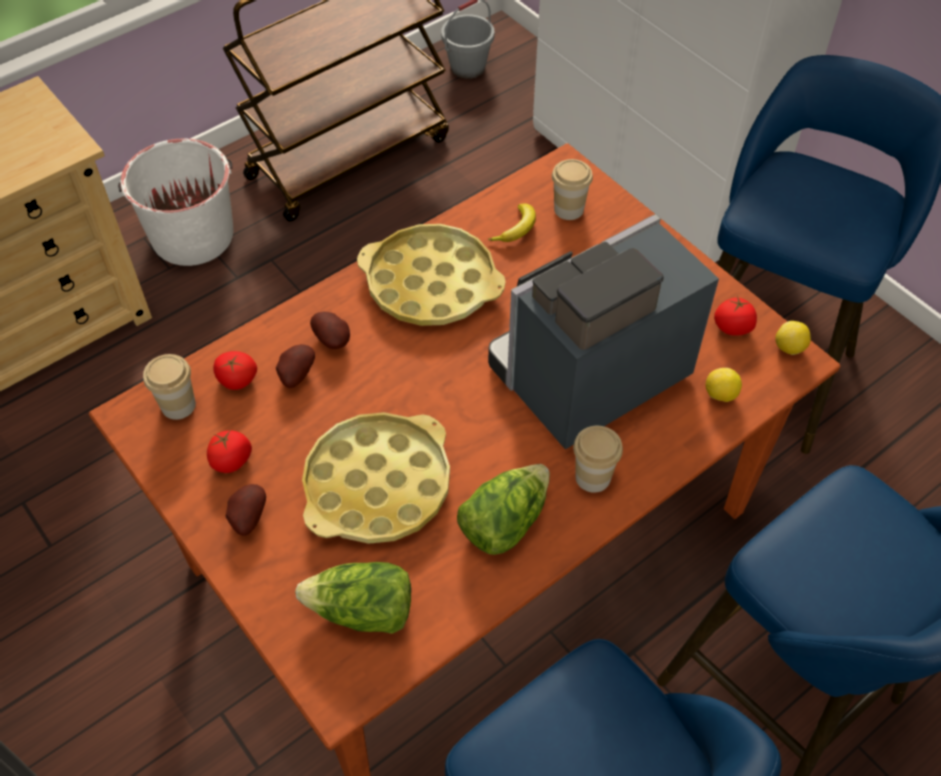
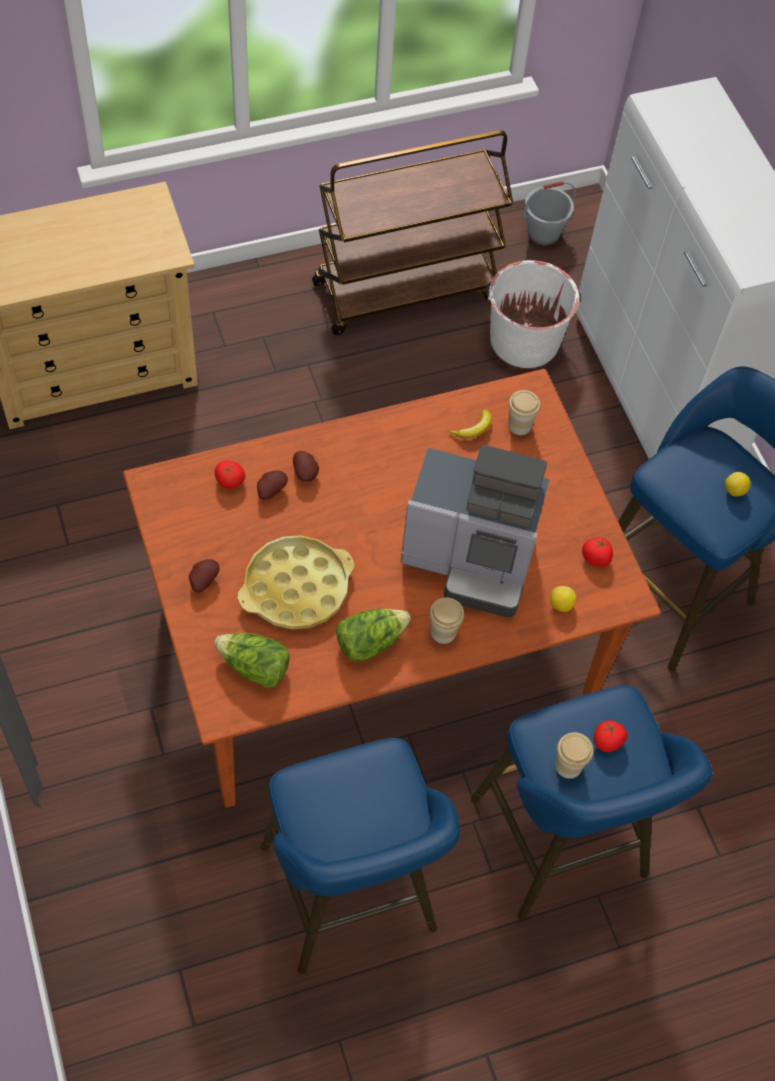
camera: 15 degrees right, 5 degrees up
(178, 405) = (184, 486): cup -> cup (568, 766)
(192, 235) = (252, 322): white bucket -> white bucket (524, 340)
(232, 460) = (206, 538): tomato -> tomato (607, 741)
(431, 283) = (392, 452): yellow tray -> none
(586, 378) = (471, 561): coffee machine -> coffee machine turned 150 degrees counterclockwise
(789, 348) = (629, 587): lemon -> lemon (734, 491)

